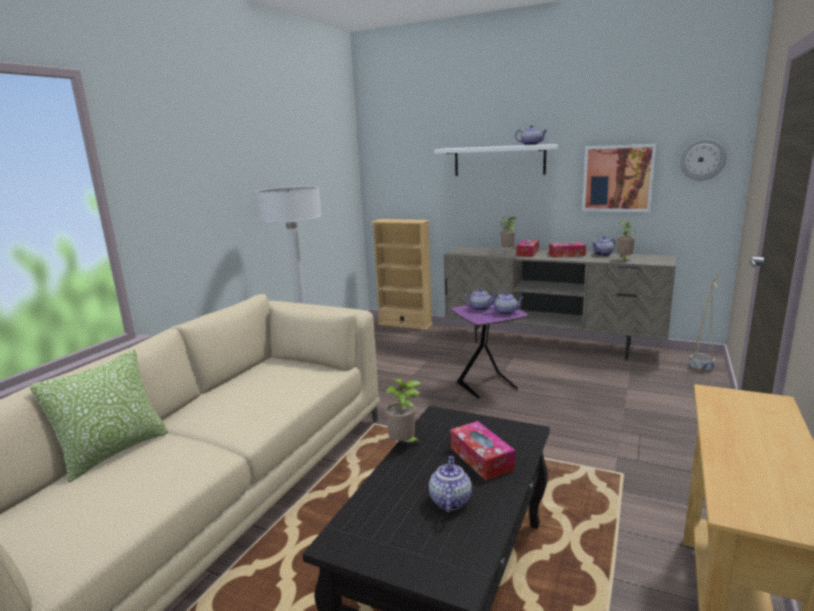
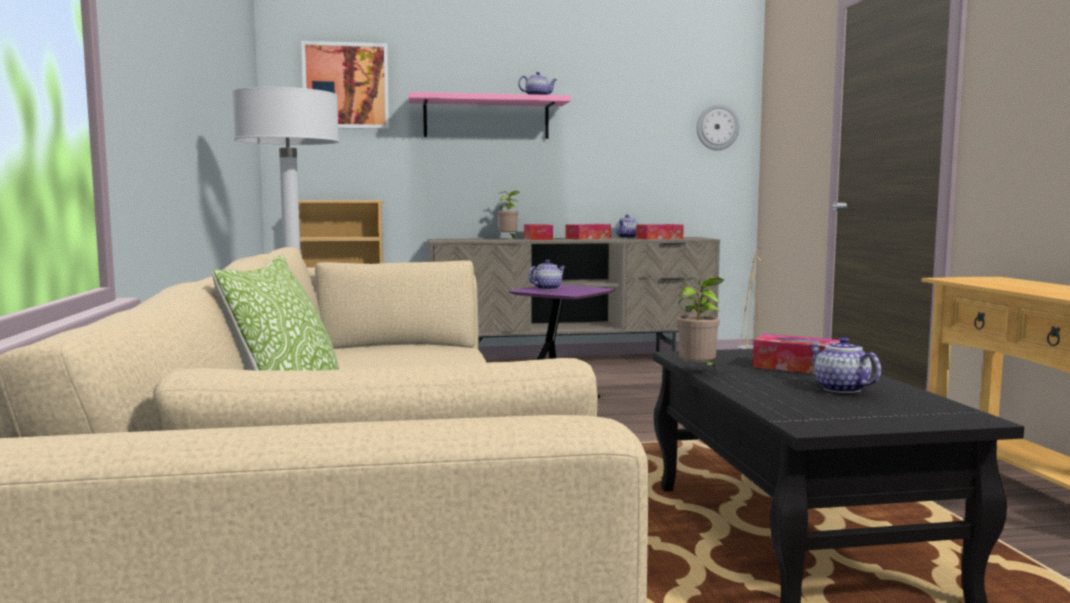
camera: 35 degrees left, 10 degrees down
(499, 160) = (486, 118): white shelf -> pink shelf
(506, 312) = (586, 289): teapot -> none
(617, 178) = (633, 146): picture -> picture (346, 86)
(624, 259) = (659, 238): potted plant -> tissue box

